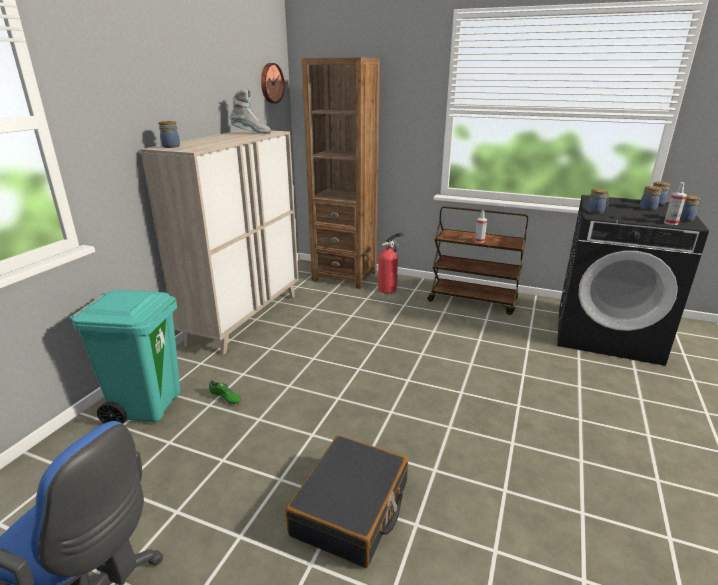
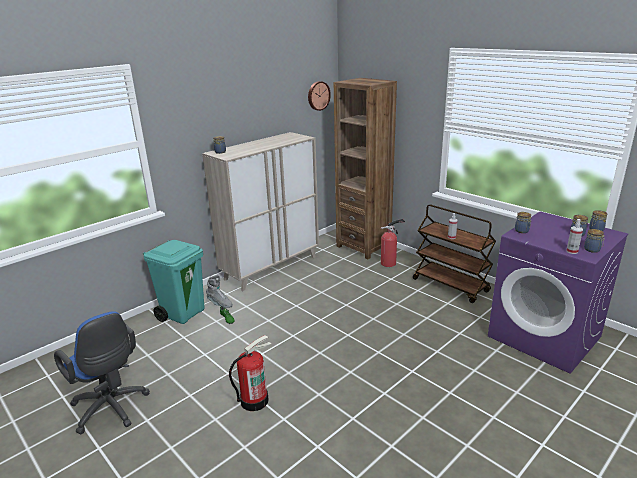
camera: 25 degrees right, 0 degrees up
(251, 133) = (286, 138): grey boot -> grey boot (219, 303)
(351, 509) = (254, 400): black suitcase -> fire extinguisher
(607, 334) = (544, 337): black washing machine -> purple washing machine

